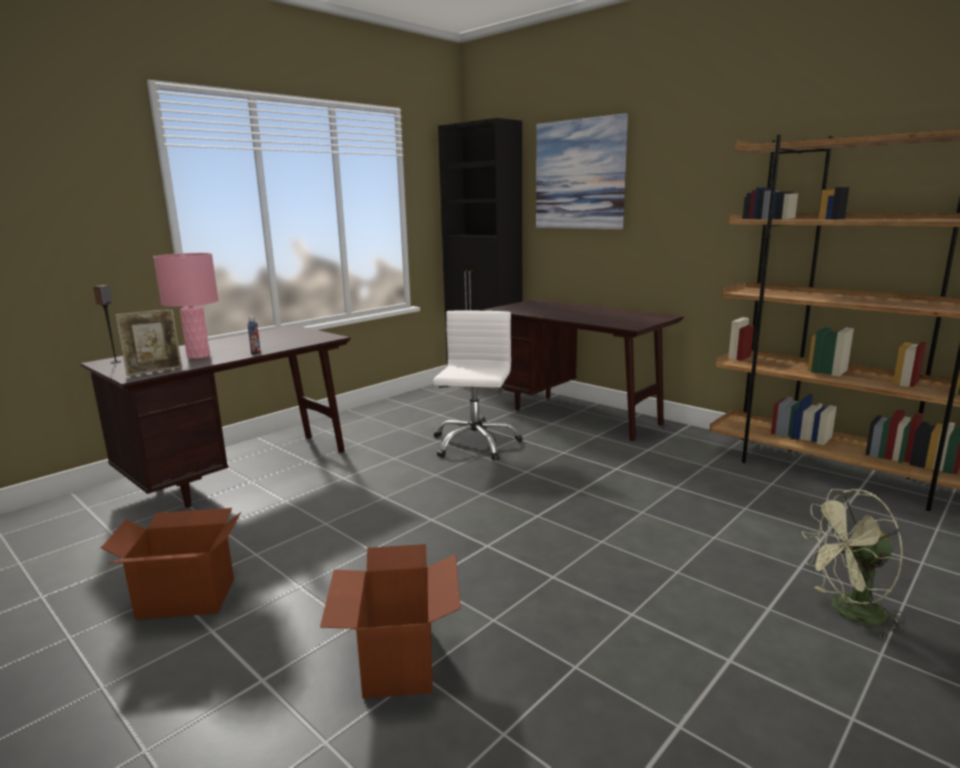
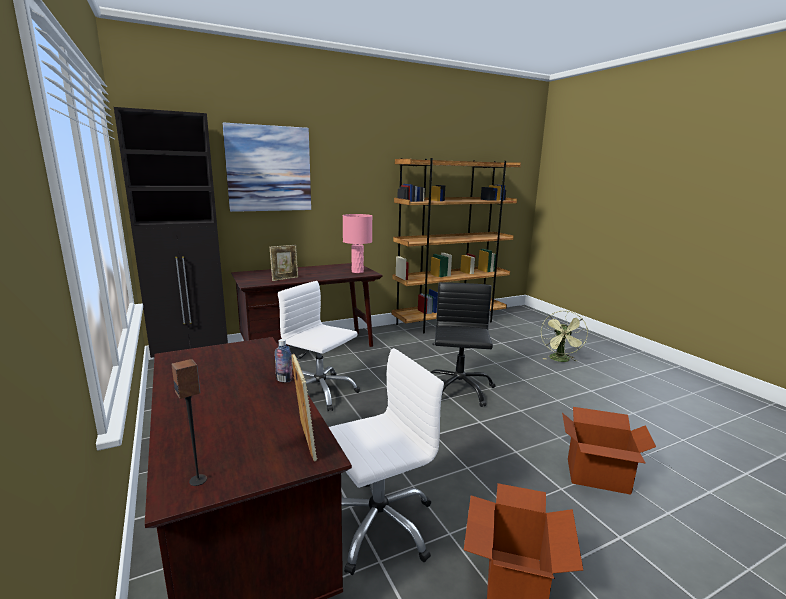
camera: 70 degrees left, 0 degrees up
(198, 356) = (250, 413): pink table lamp -> pink table lamp (357, 271)
(263, 517) = (378, 524): none -> white office chair
(539, 312) = (285, 279): none -> picture frame
(569, 517) = (458, 389): none -> black office chair

